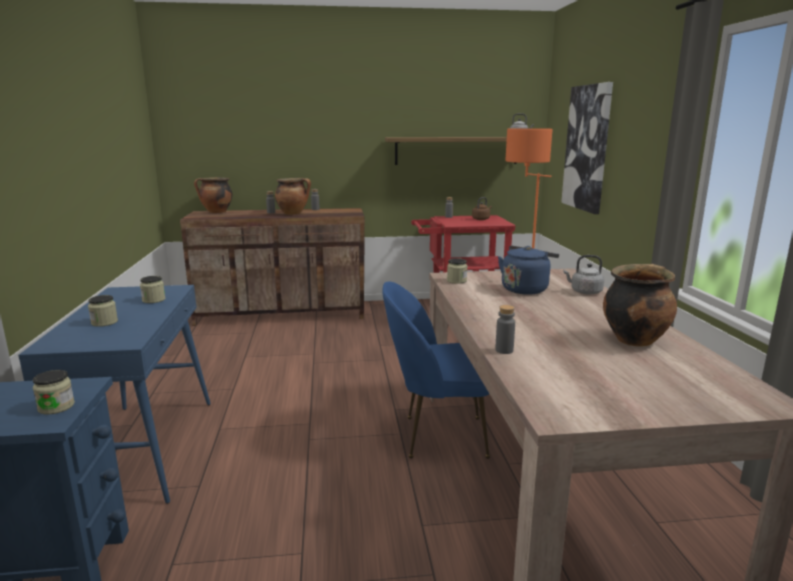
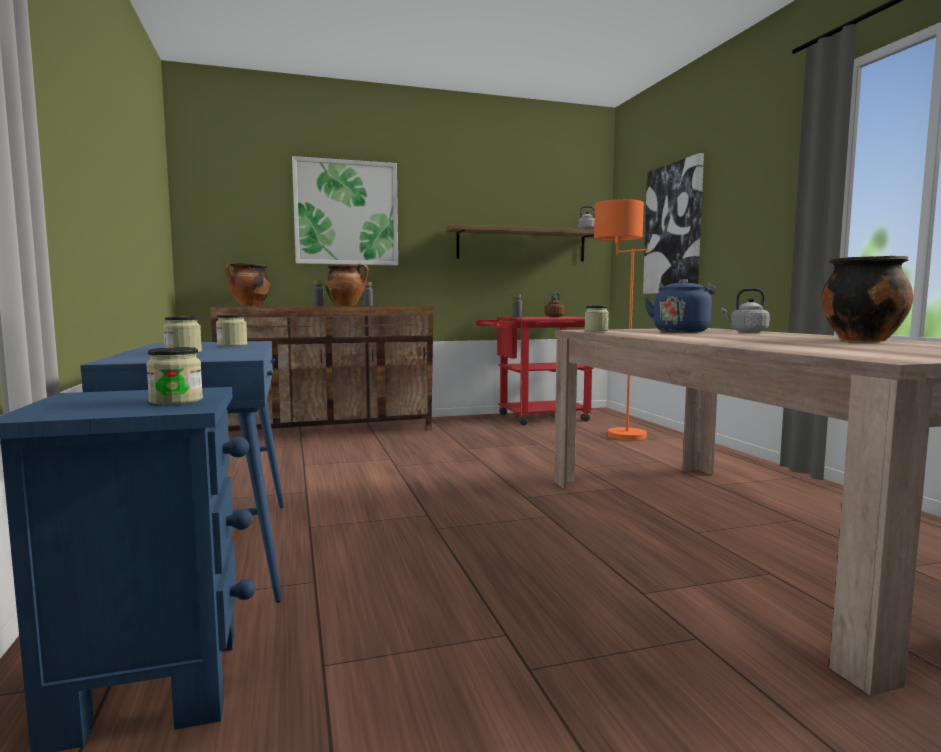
camera: 10 degrees left, 10 degrees down
(296, 128) = (346, 213): none -> picture
(436, 437) = (594, 516): blue chair -> none
(504, 350) = (738, 344): grey bottle -> none

